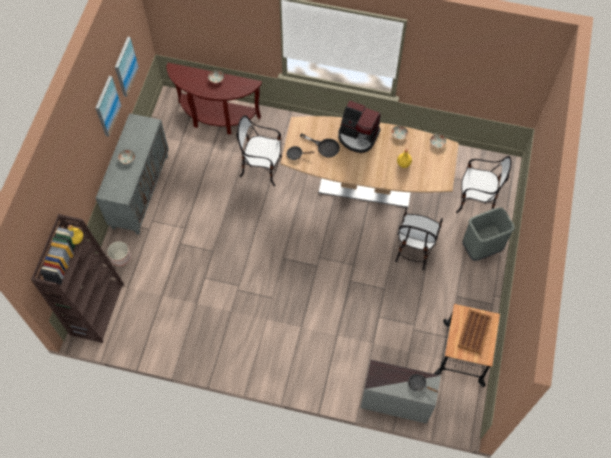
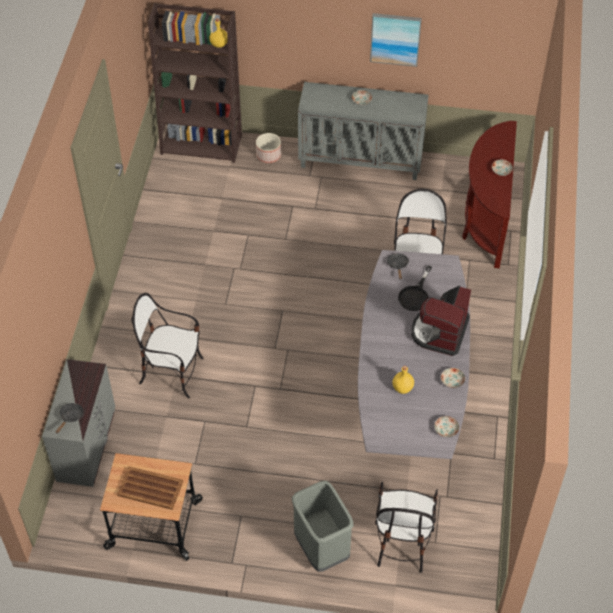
camera: 85 degrees right, 10 degrees down
(125, 66) = (460, 49): picture -> none
(366, 184) = (409, 397): brown dining table -> grey dining table
(414, 248) = (312, 460): chair -> chair (172, 372)

